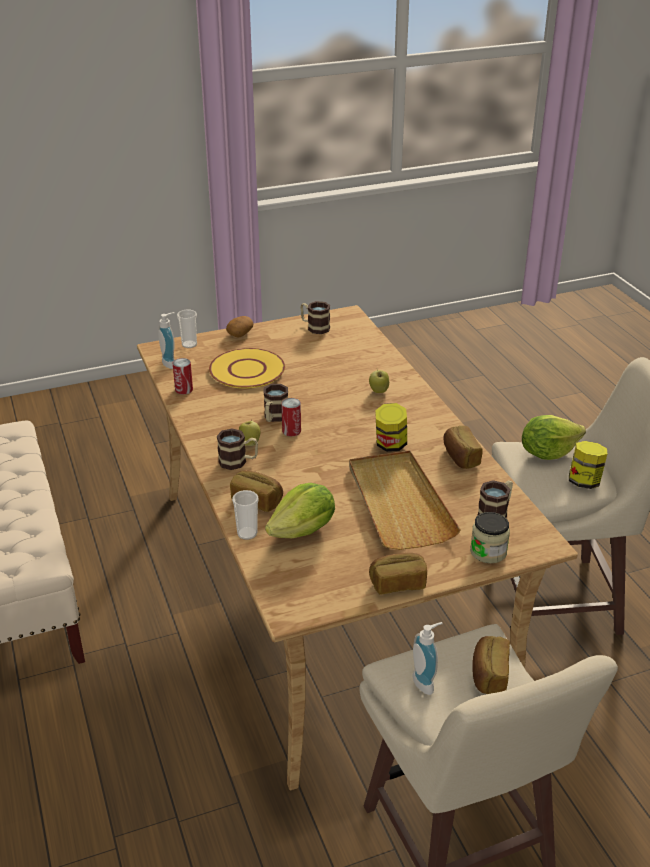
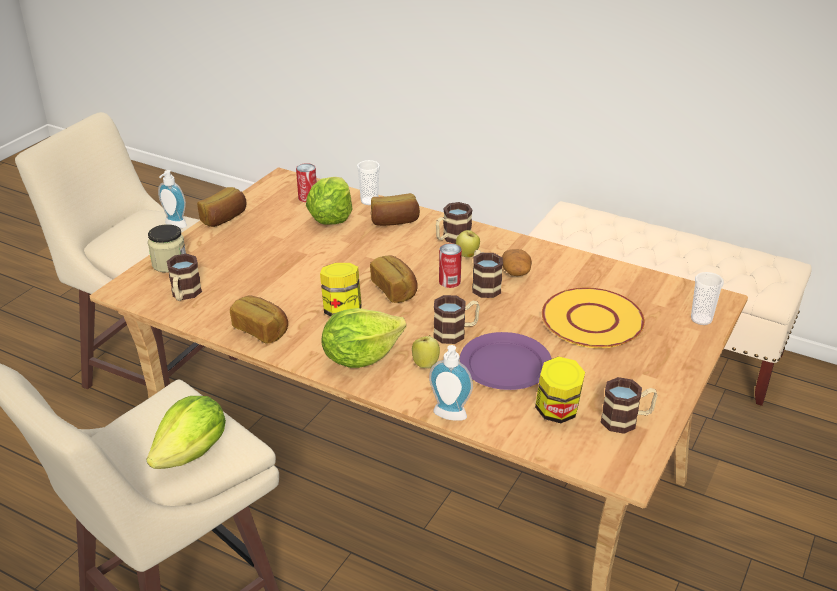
camera: 140 degrees right, 0 degrees up
(171, 363) = (672, 291): soap dispenser -> soap dispenser (448, 417)
(184, 389) = (607, 272): can -> can (307, 197)
(240, 333) = (685, 362): potato -> potato (516, 272)
(334, 371) = (506, 364): none -> purple plate
(336, 399) = (456, 332): none -> mug
(399, 502) = (279, 266): beige tray -> none
(412, 412) = (360, 357): none -> lettuce
(488, 675) = (132, 245): bread -> bread (395, 289)
(584, 481) = (128, 434): jar -> jar (557, 412)

